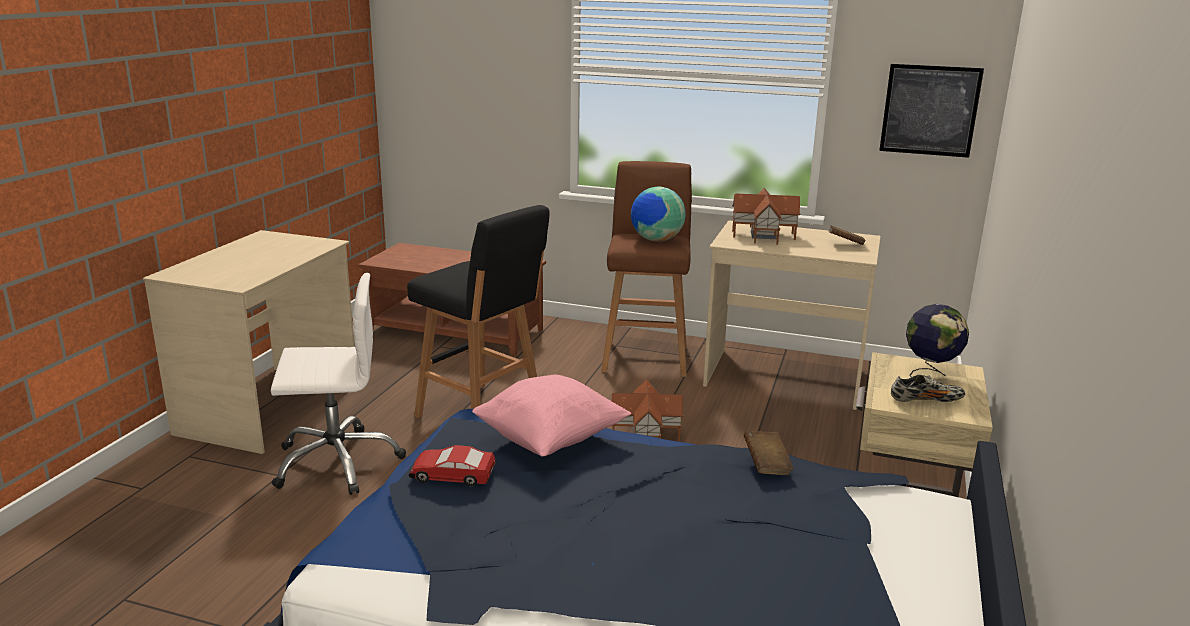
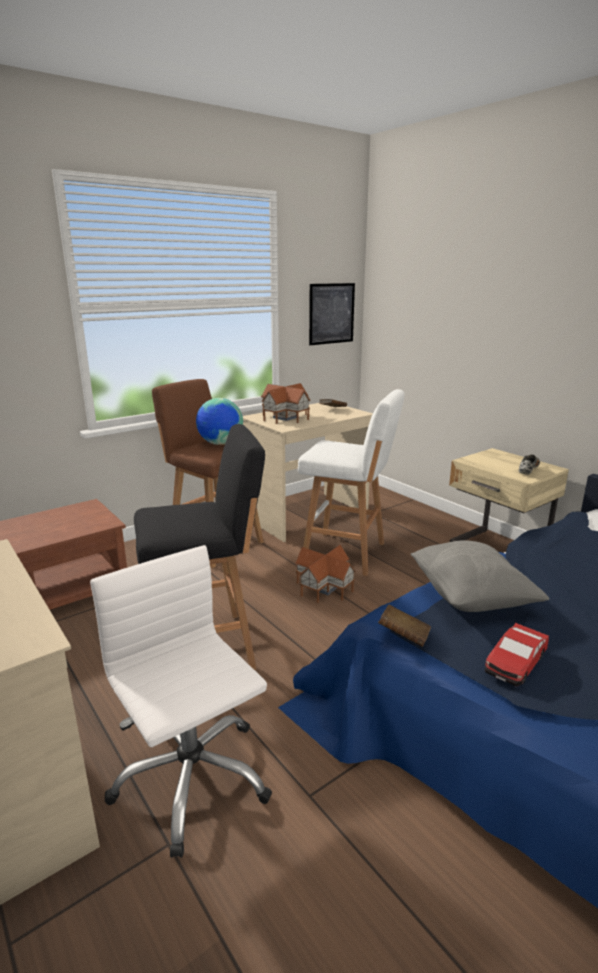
camera: 55 degrees left, 0 degrees up
(337, 462) = (191, 778): white office chair -> white office chair turned 60 degrees counterclockwise
(550, 441) = (470, 598): pink pillow -> grey pillow
(733, 426) = (347, 554): none -> white stool
(766, 465) = (553, 537): brown book -> brown book (403, 636)
(930, 374) = (494, 459): globe -> none

